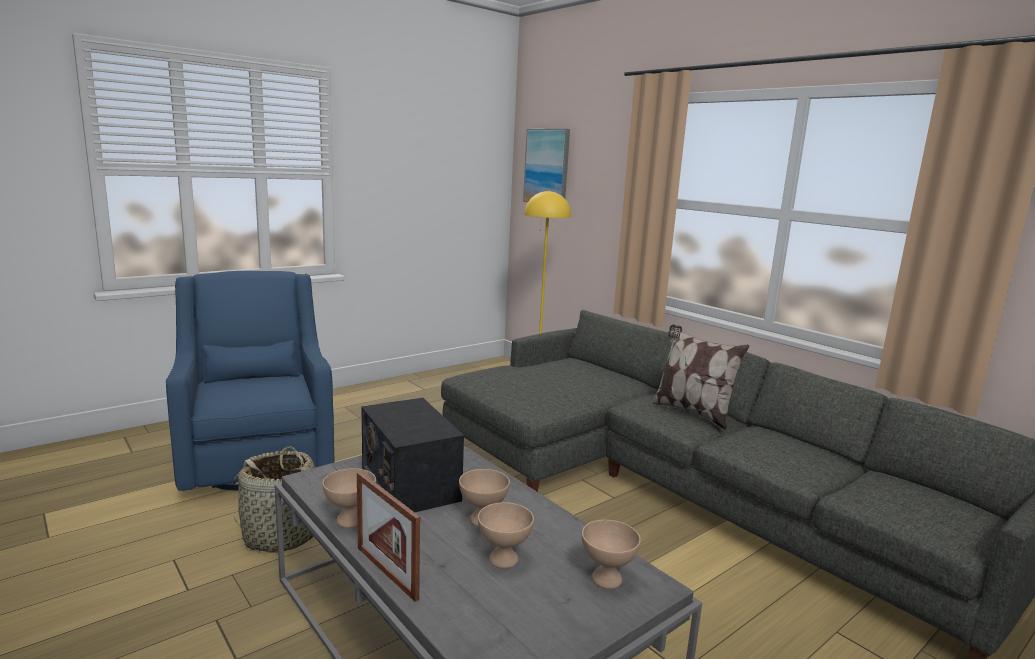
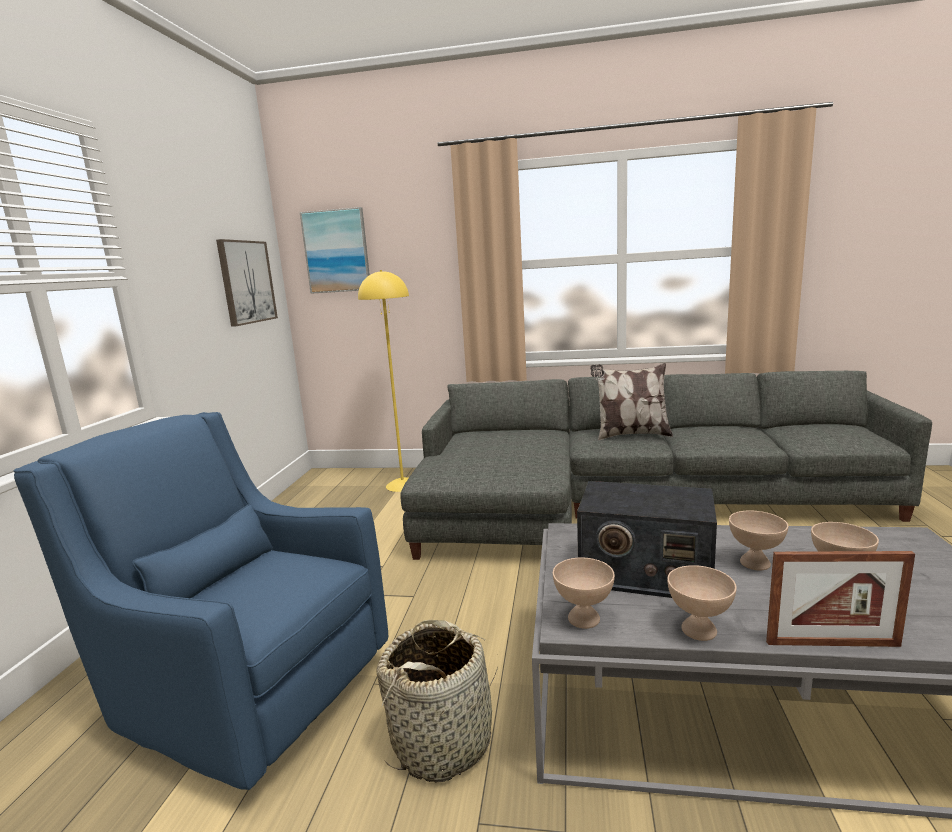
camera: 40 degrees left, 0 degrees up
(460, 185) = (246, 282): none -> picture
(605, 579) = (895, 549): beige bowl -> beige bowl (582, 619)

